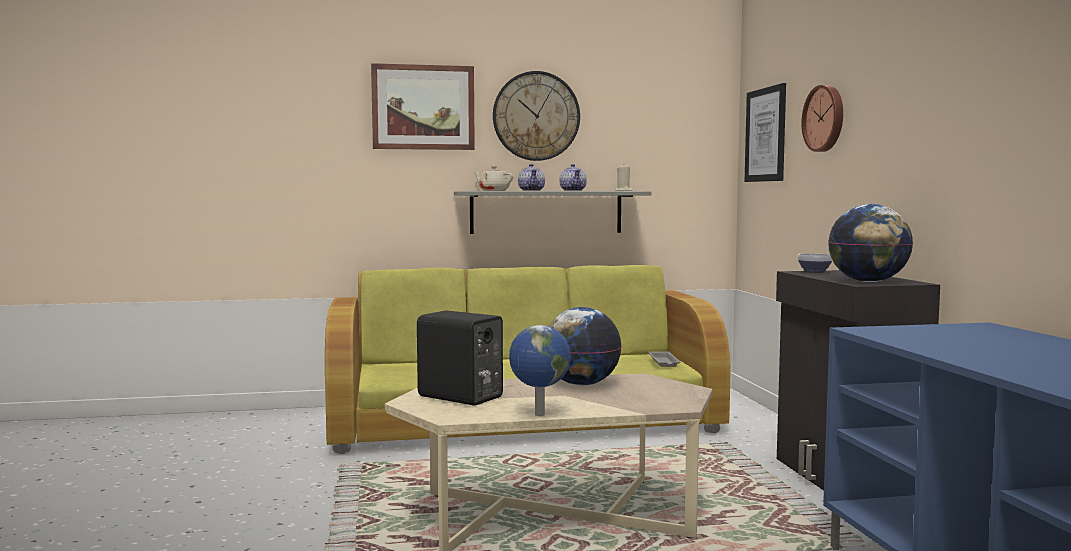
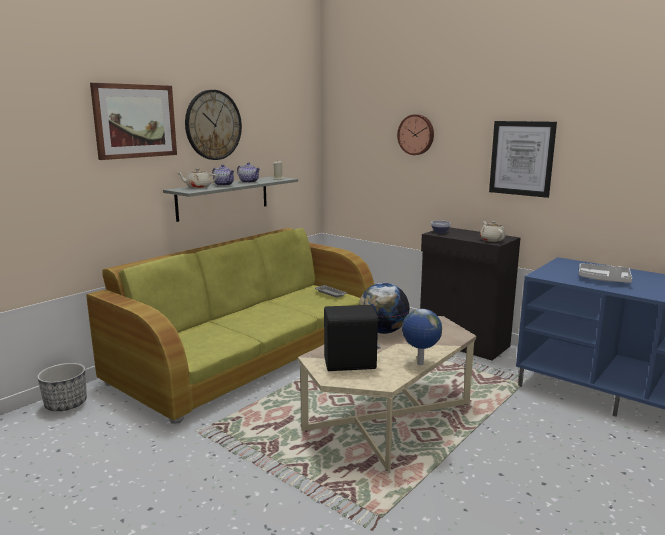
camera: 40 degrees left, 10 degrees up
(287, 416) = (66, 404): none -> planter
(766, 135) = (354, 137): picture -> picture (521, 158)
(868, 282) = (491, 240): globe -> beige teapot
(972, 346) = (604, 280): none -> grey tray

